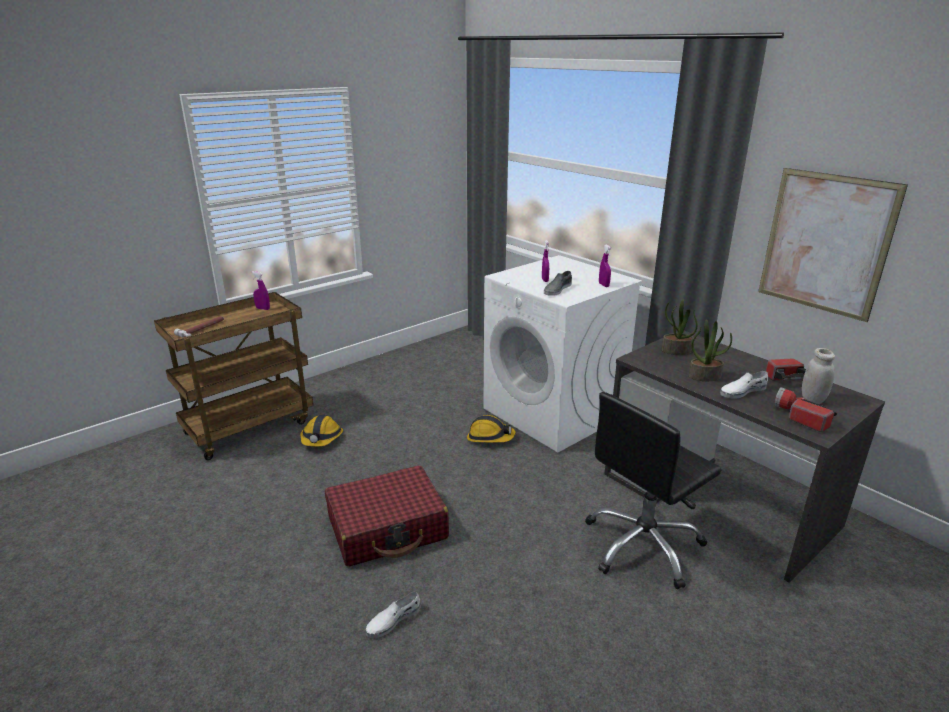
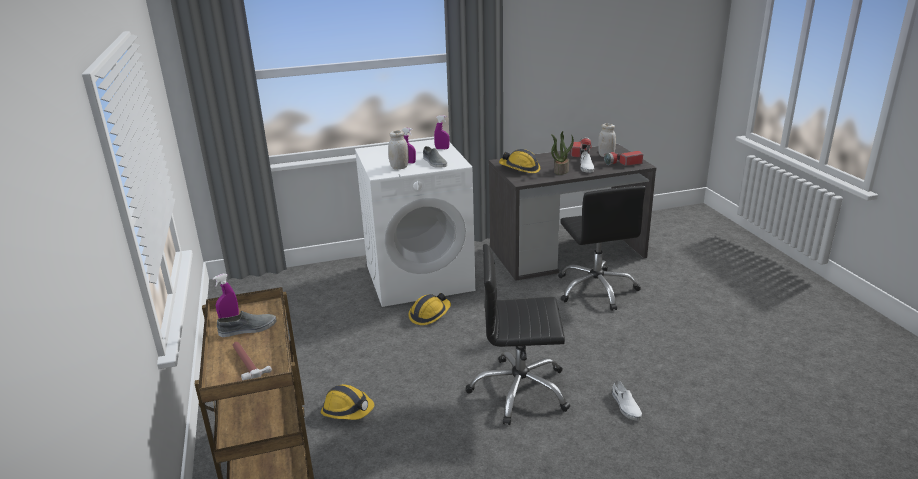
camera: 65 degrees left, 0 degrees up
(249, 318) = (248, 329): none -> grey shoe
(388, 528) = (519, 391): red suitcase -> black office chair
(527, 279) = (399, 167): none -> white jar
(676, 351) = (520, 168): potted plant -> hard hat
(825, 243) = (553, 68): picture -> none

